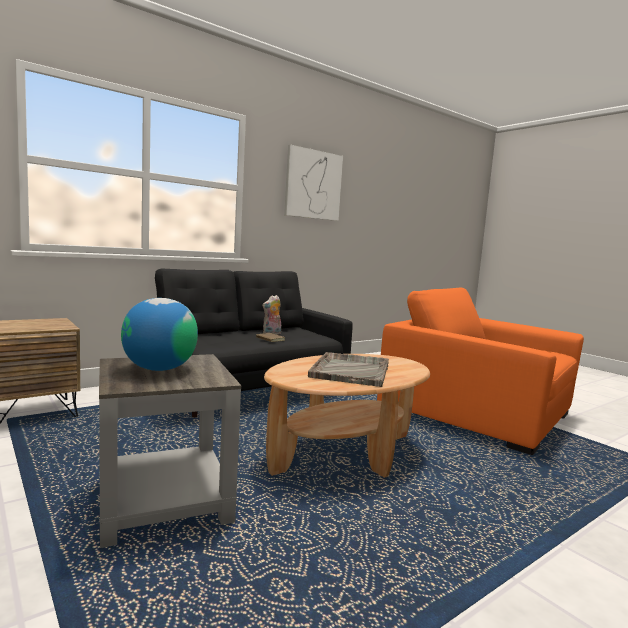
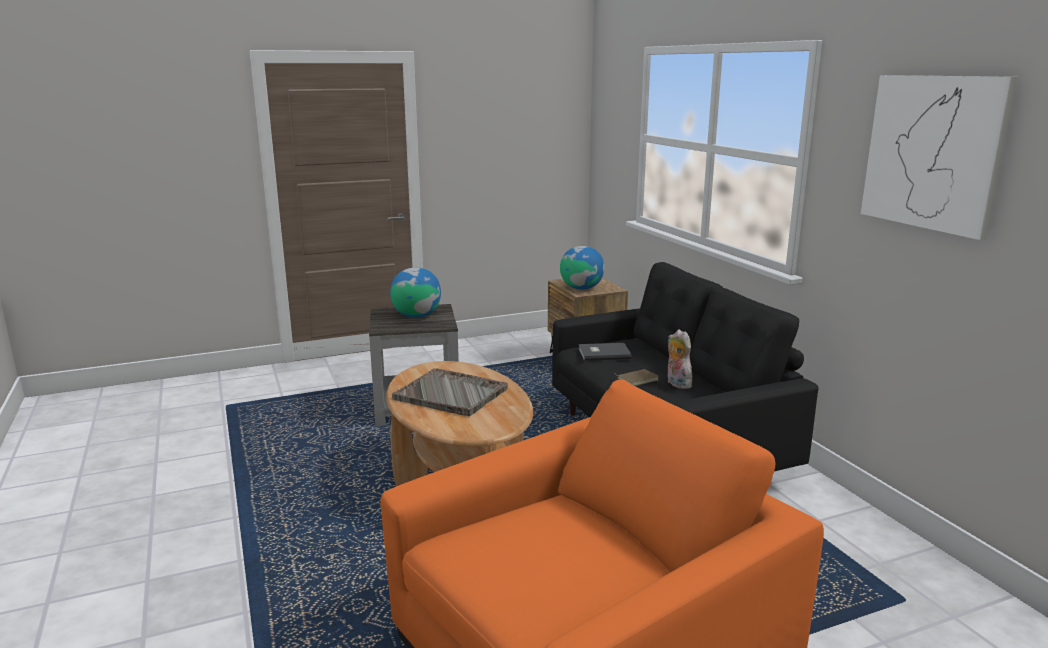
camera: 105 degrees right, 10 degrees up
(45, 326) = (581, 288): none -> globe
(214, 343) = (603, 353): none -> grey book

